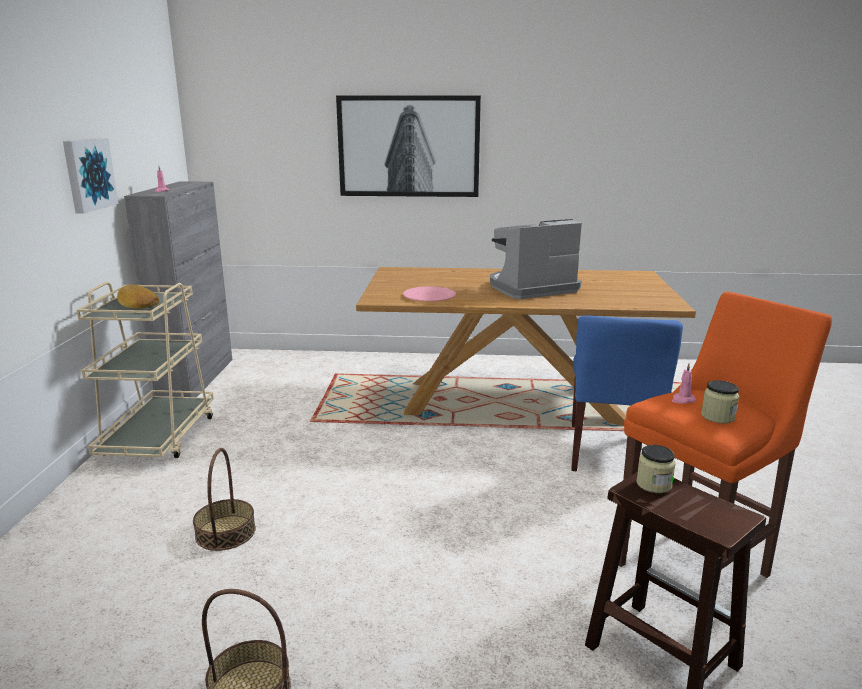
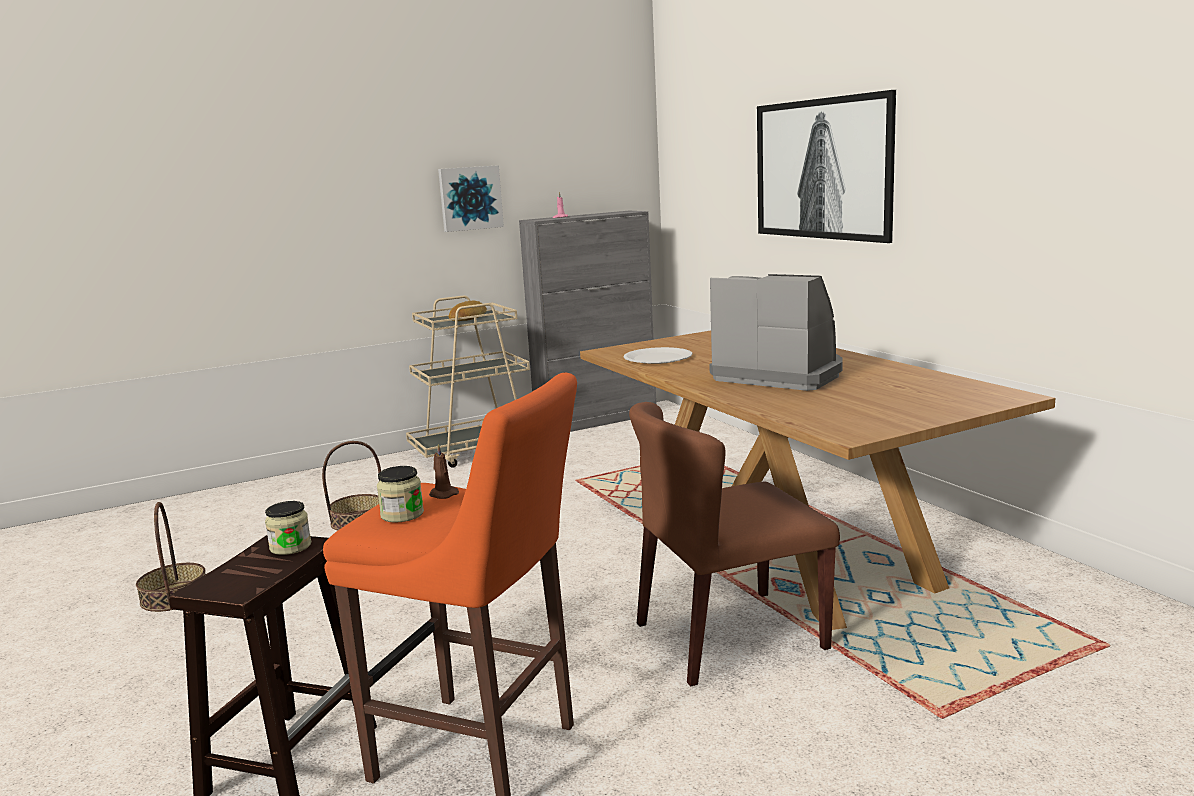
camera: 60 degrees right, 5 degrees down
(429, 296) = (657, 358): pink plate -> white plate
(612, 451) = (729, 636): blue chair -> brown chair
(682, 400) = (442, 494): pink candle -> brown candle

